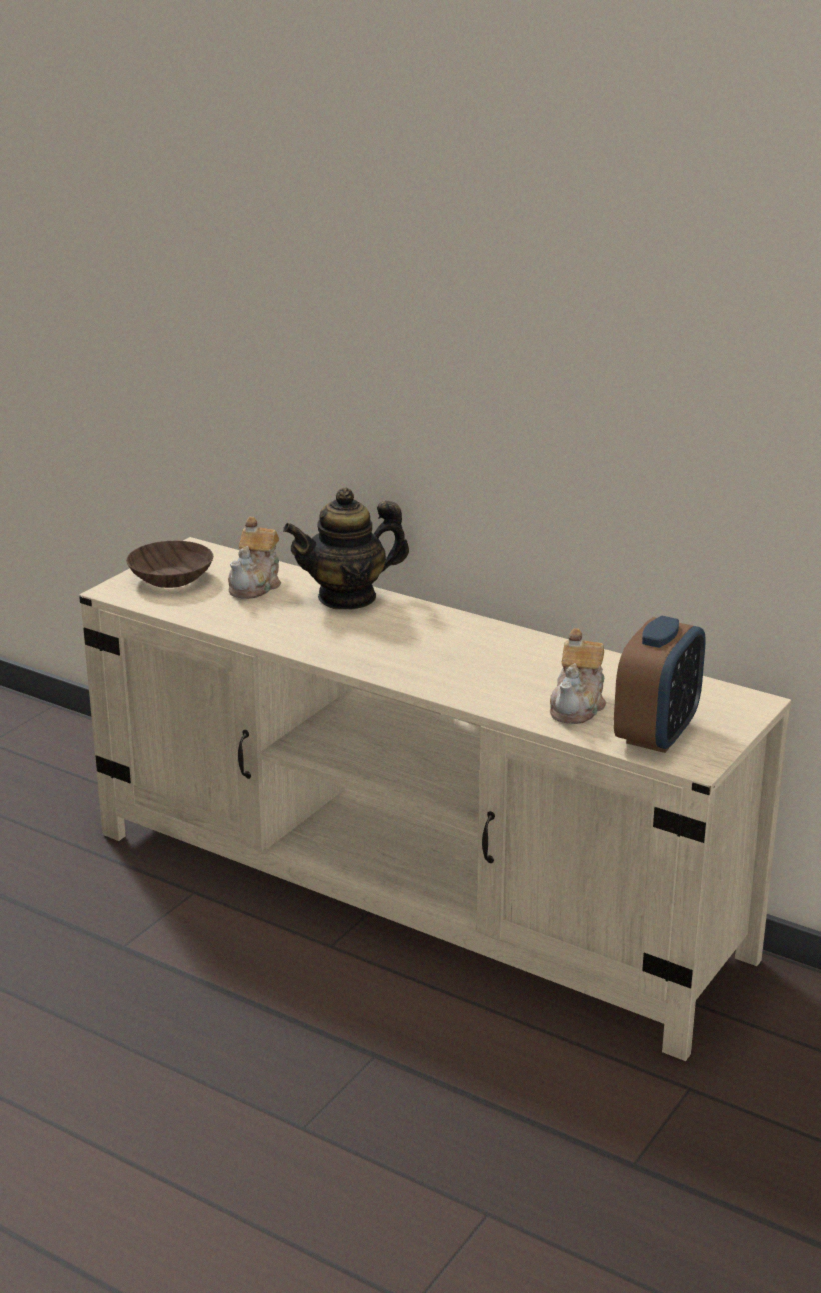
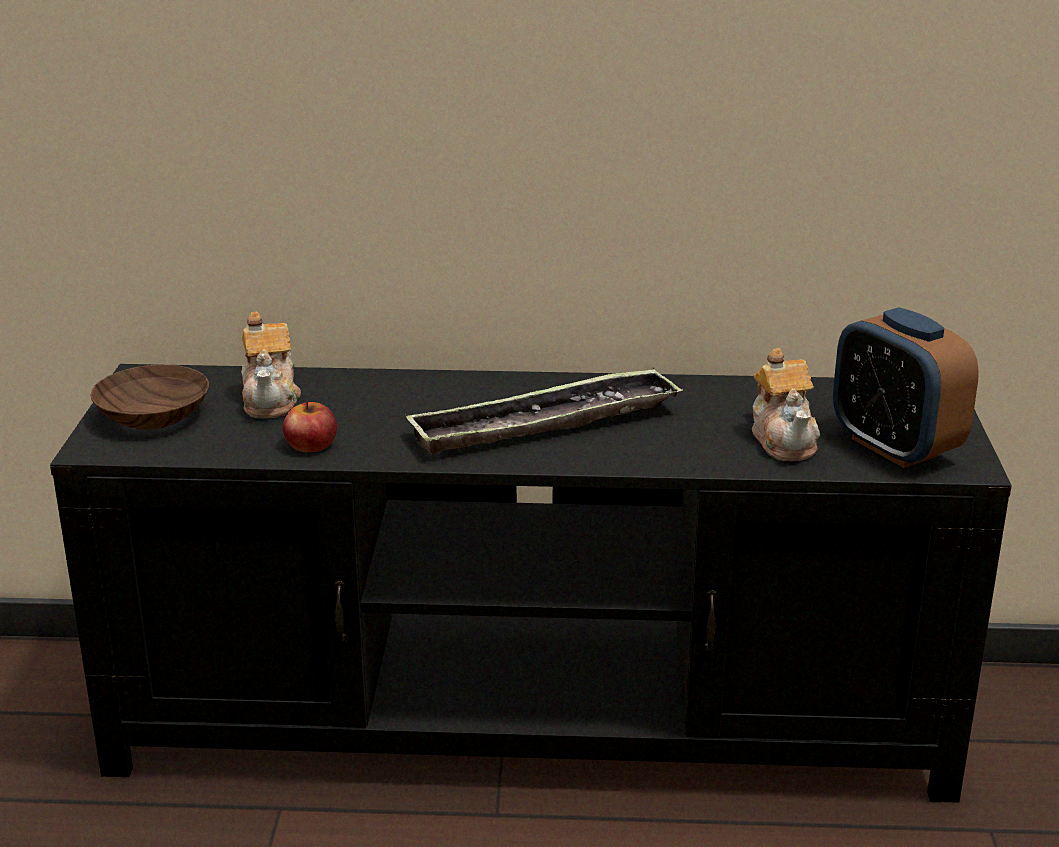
camera: 30 degrees left, 0 degrees up
(246, 623) = (311, 444): none -> apple
(347, 597) = (395, 387): teapot -> none
(415, 895) = (533, 721): beige tv stand -> black tv stand
(418, 649) = (545, 424): none -> tray
(656, 734) = (894, 447): alarm clock -> alarm clock turned 150 degrees clockwise

